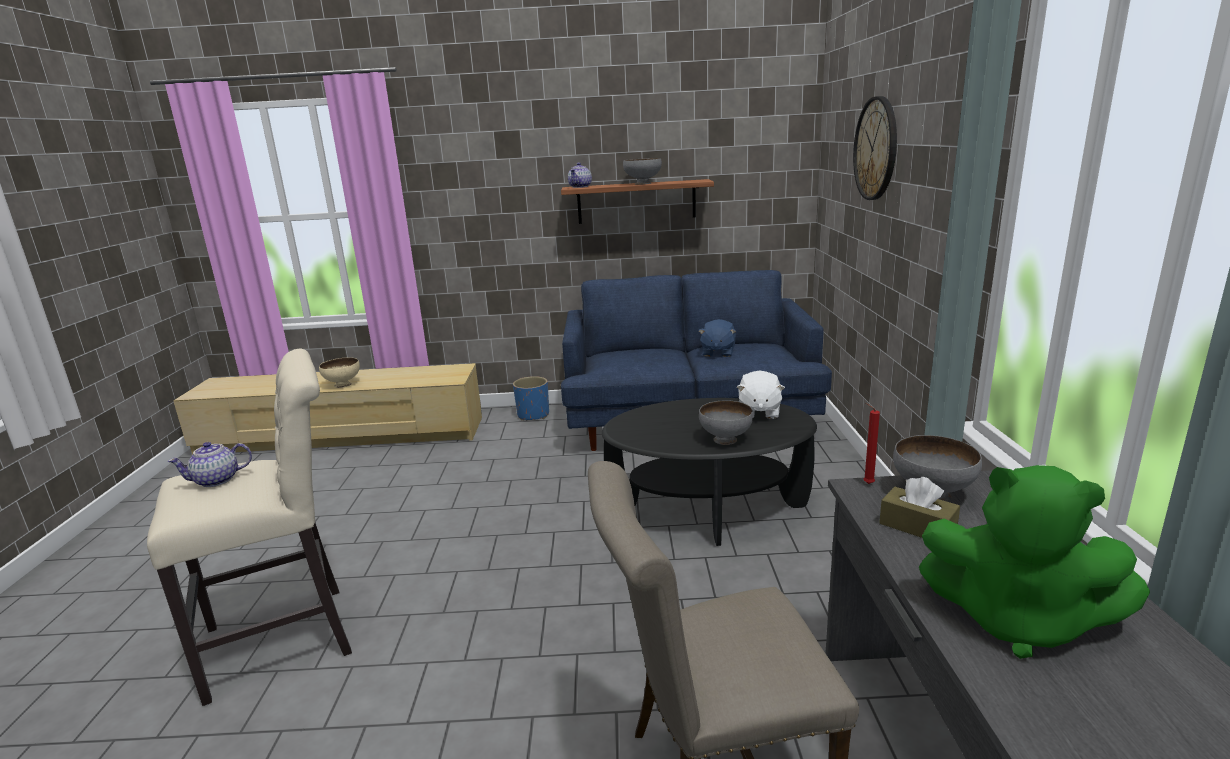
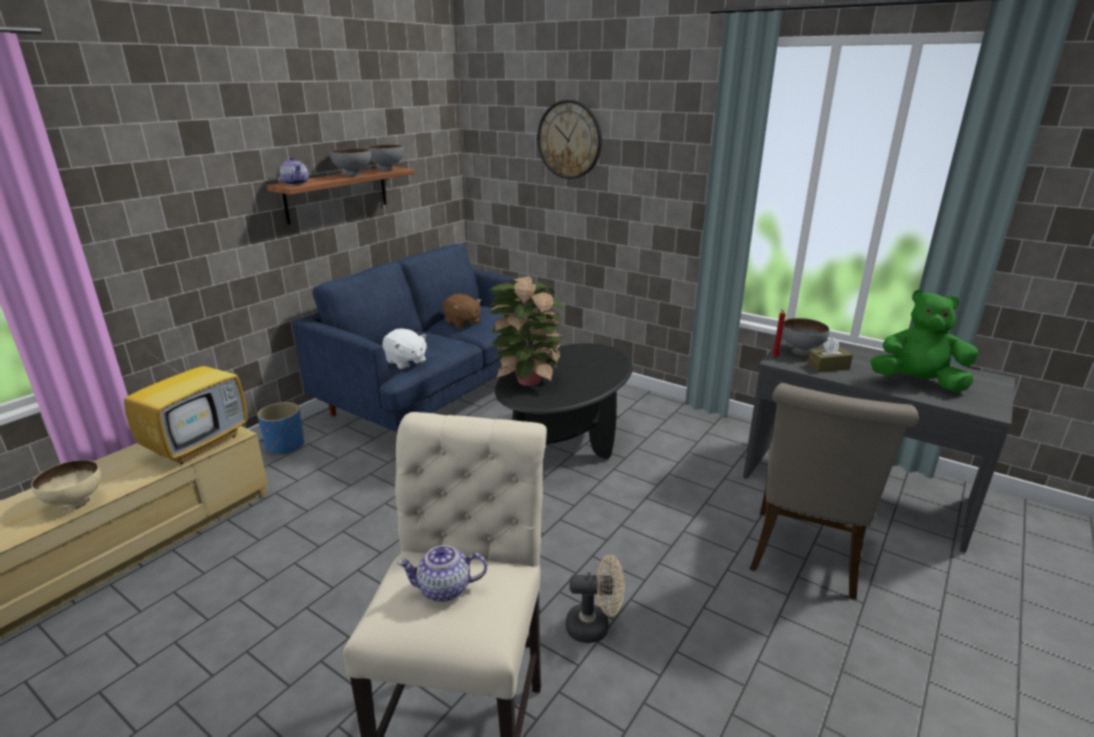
camera: 55 degrees left, 5 degrees up
(217, 480) = (445, 589): teapot -> teapot turned 75 degrees clockwise
(433, 378) = (199, 444): none -> television
(445, 652) = (595, 626): none -> beige fan
(661, 415) = (527, 379): none -> potted plant
(717, 352) = (462, 323): blue plush toy -> brown plush toy
(725, 440) = (600, 377): grey bowl -> grey bowl (386, 170)
(758, 412) = (576, 353): white plush toy -> white plush toy (405, 362)
(1016, 621) = (917, 383): green plush toy -> green plush toy turned 135 degrees counterclockwise

